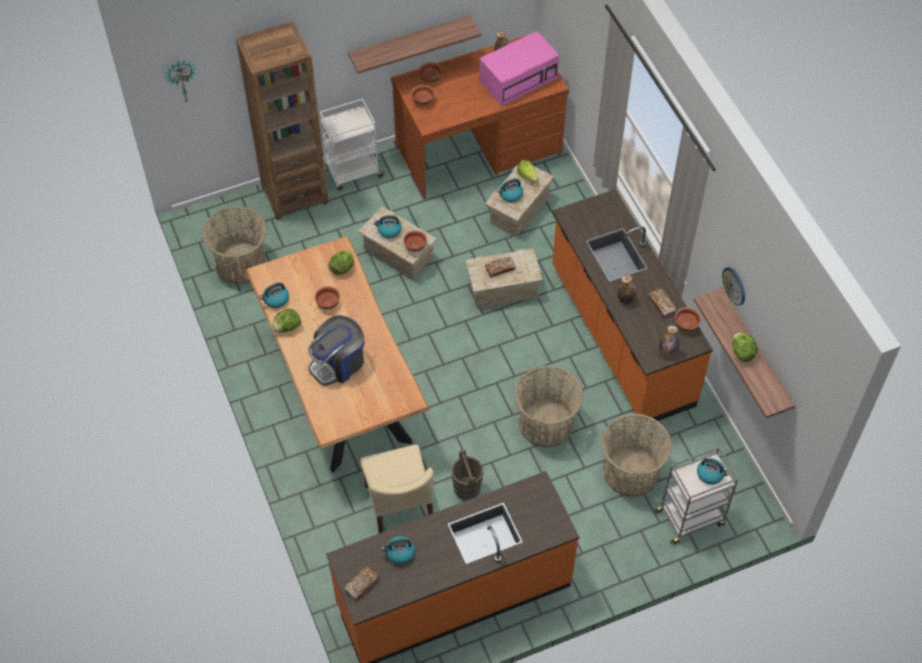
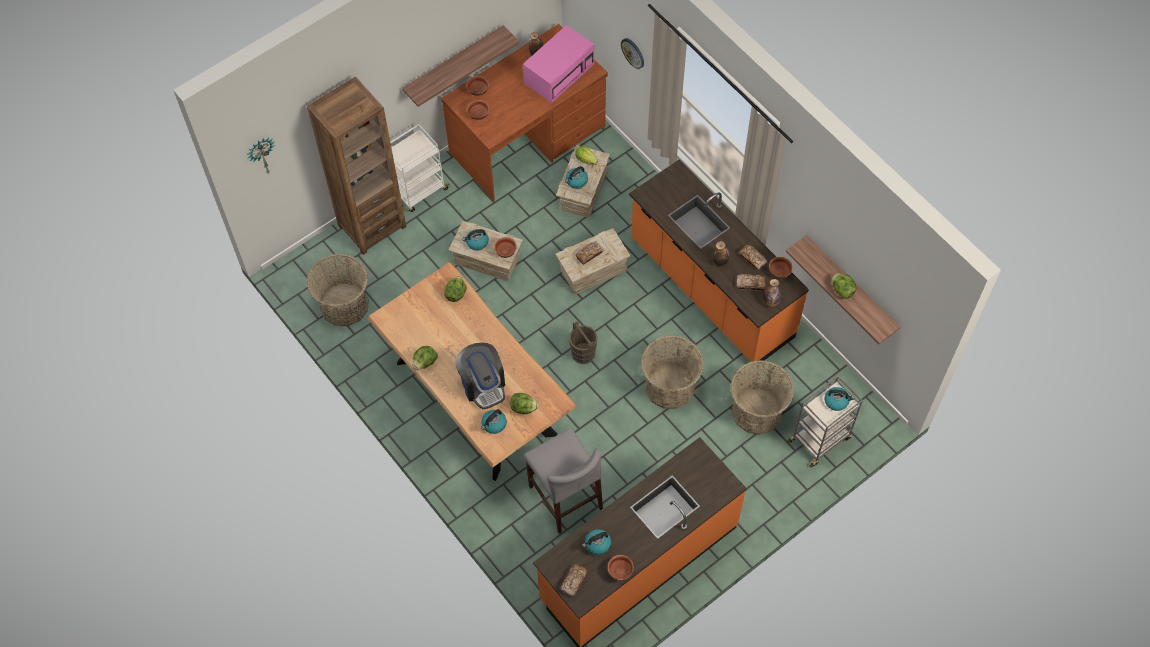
camera: 15 degrees left, 5 degrees up
(276, 300) = (405, 339): kettle -> kettle (494, 424)
(327, 303) = (454, 330): bowl -> bowl (620, 571)
(338, 363) = (482, 384): coffee machine -> coffee machine turned 60 degrees counterclockwise
(372, 397) = (523, 408): none -> lettuce
(399, 507) = (565, 497): beige chair -> grey stool
(467, 488) = (619, 464): brown bucket -> brown bucket (583, 353)
(651, 329) = (750, 284): none -> bread
(734, 285) = (821, 232): wall clock -> wall clock (633, 53)

